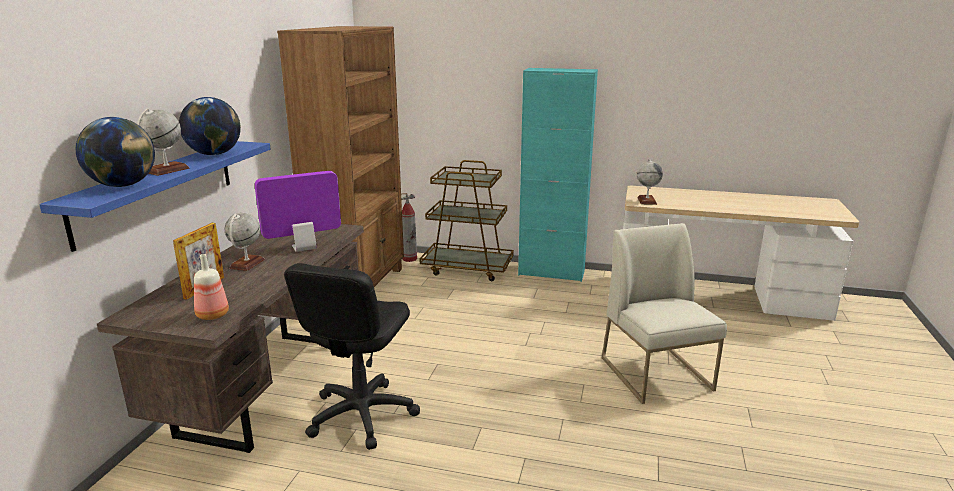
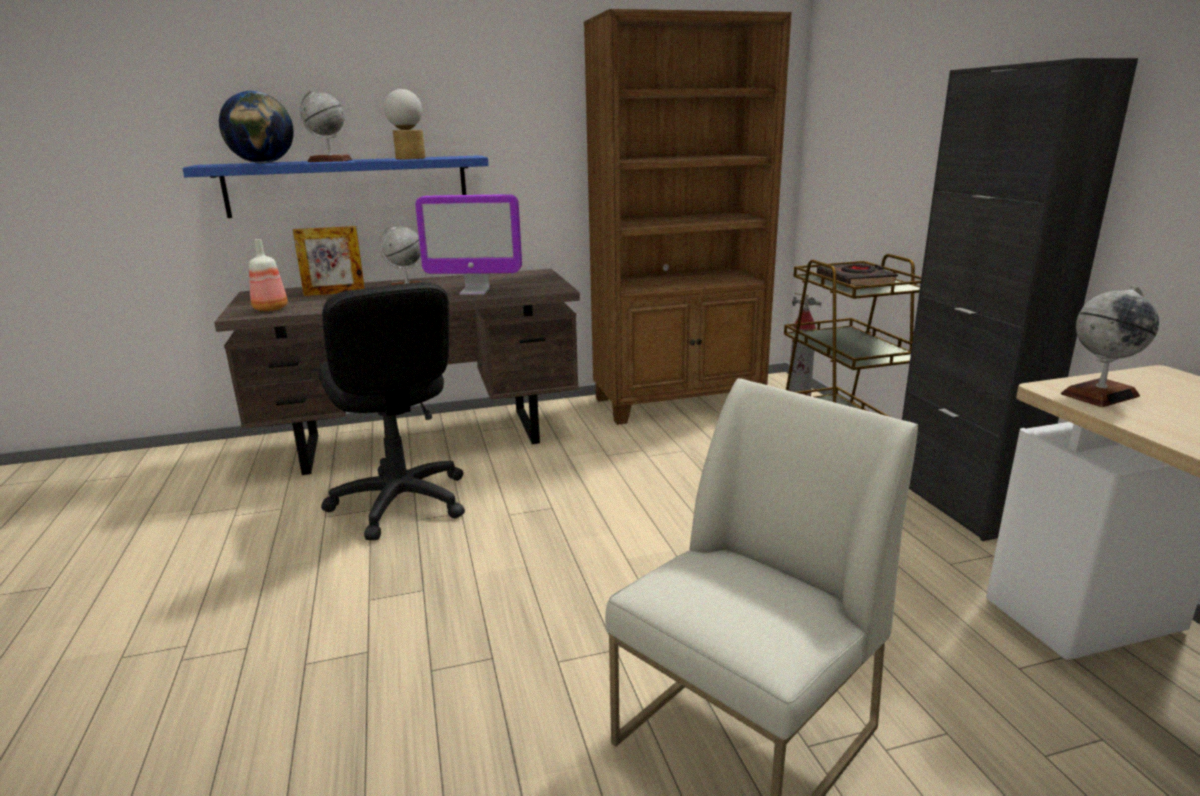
camera: 60 degrees right, 0 degrees up
(214, 154) = (409, 158): globe -> table lamp
(304, 248) = (475, 291): monitor -> monitor turned 150 degrees clockwise
(361, 415) = (400, 502): black office chair -> black office chair turned 105 degrees counterclockwise
(464, 178) = (855, 281): none -> black book
(551, 273) = (958, 503): turquoise cabinet -> black cabinet

